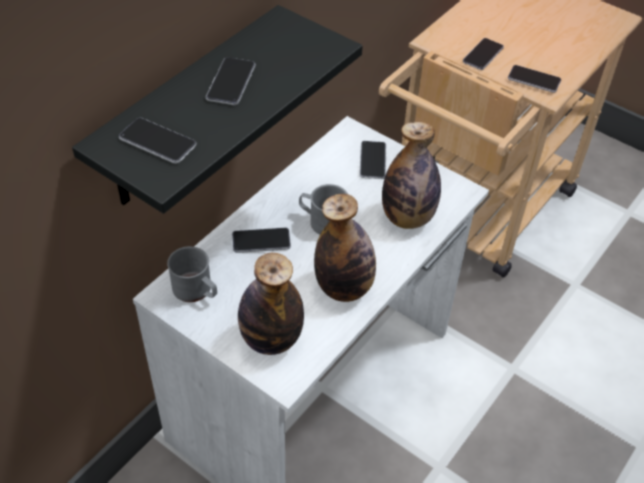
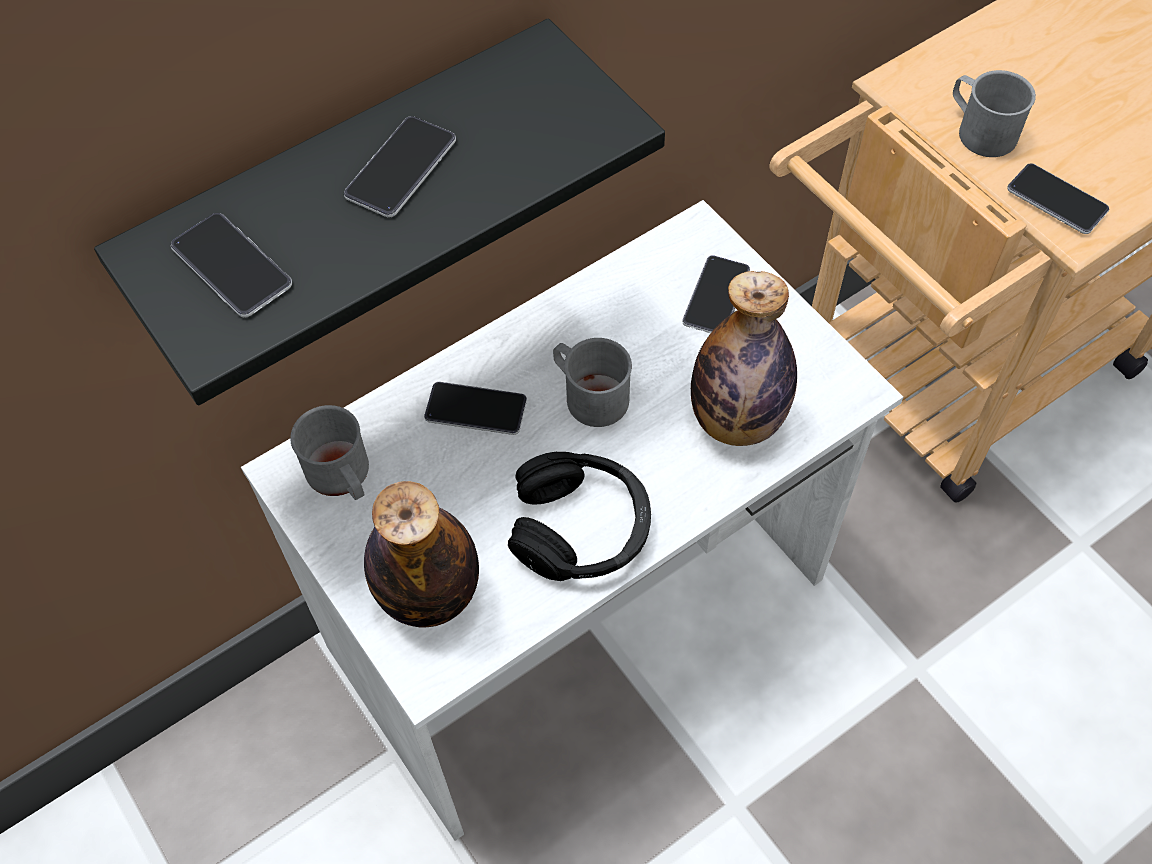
camera: 20 degrees right, 10 degrees up
(344, 288) = (581, 528): bottle -> black headphones
(482, 55) = (979, 130): phone -> grey mug

